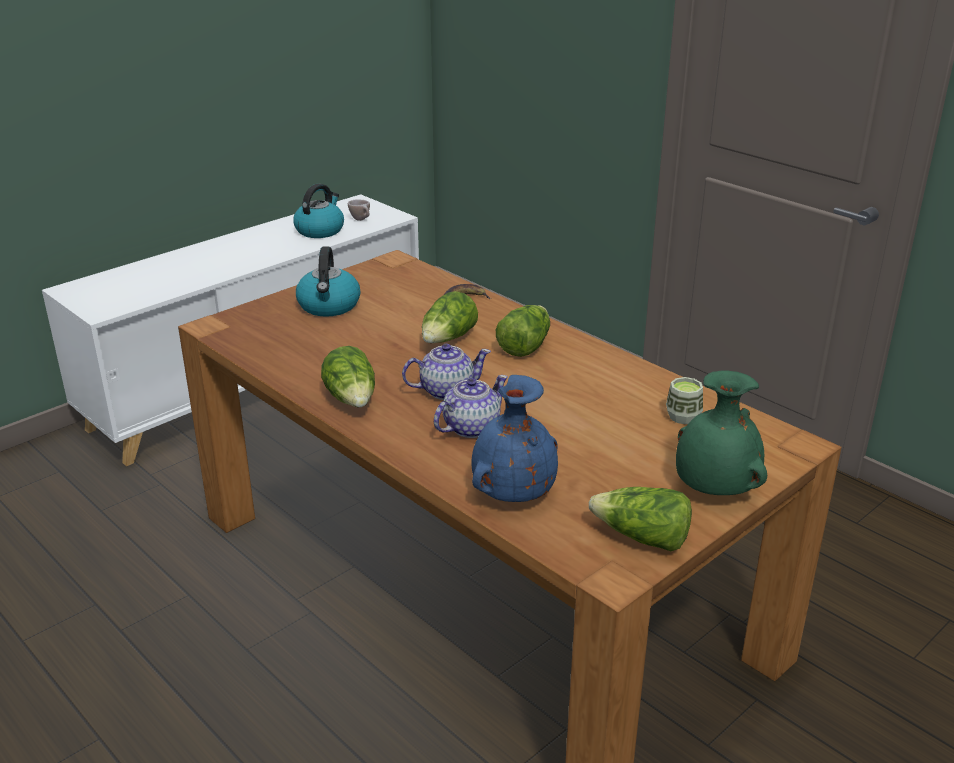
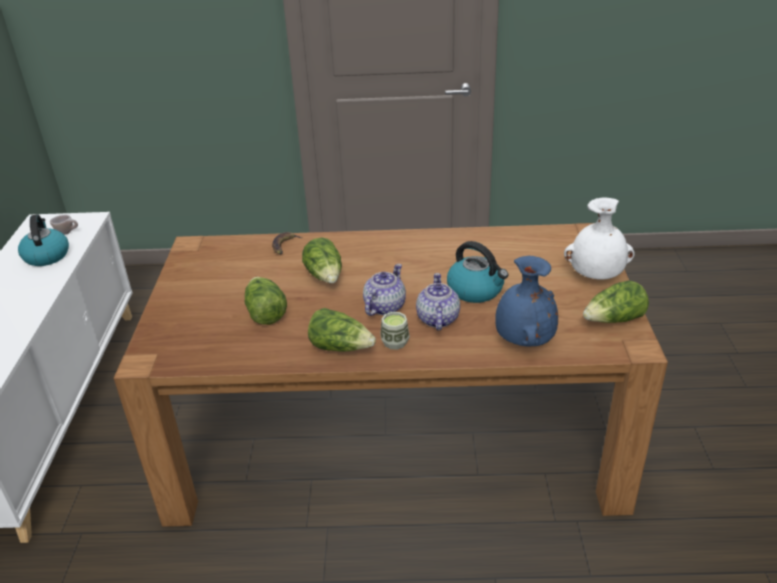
camera: 45 degrees left, 5 degrees up
(329, 306) = (205, 299): kettle -> kettle (476, 290)
(524, 345) = (375, 255): lettuce -> lettuce (265, 312)
(683, 416) = (520, 247): cup -> cup (395, 342)
(714, 489) = (596, 275): green vase -> white vase

